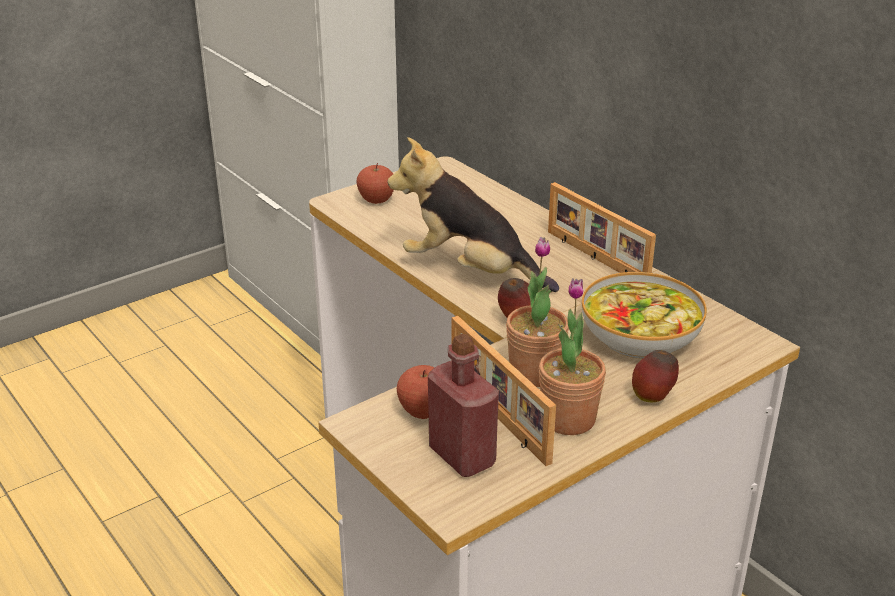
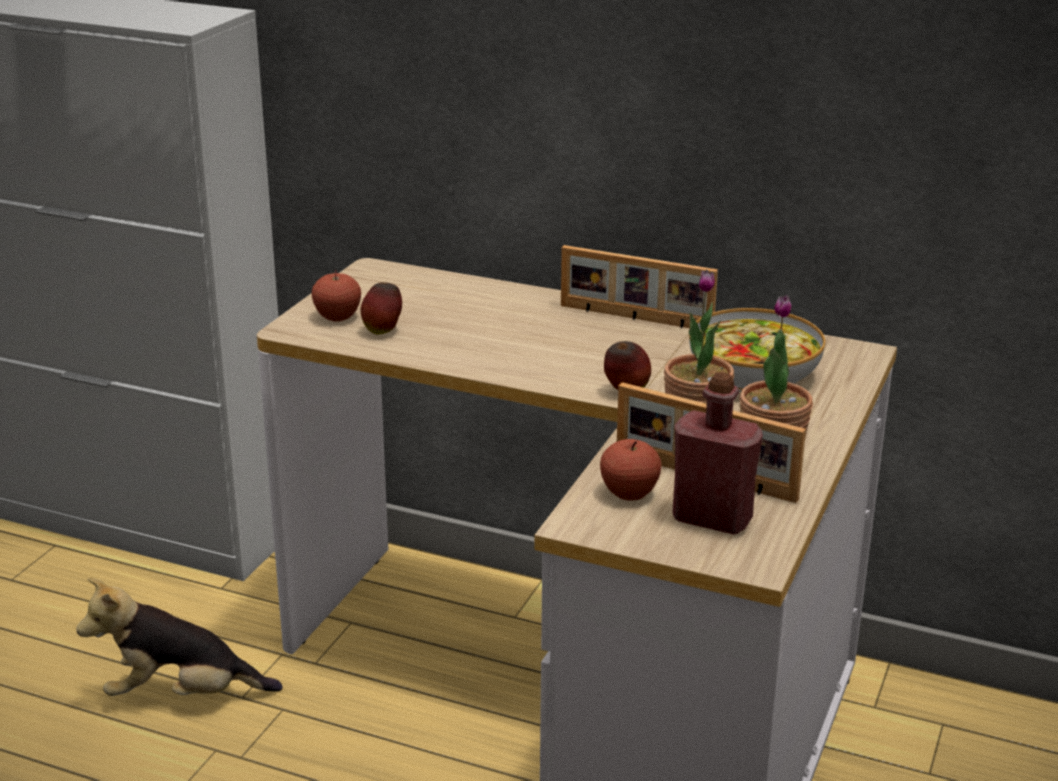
camera: 30 degrees left, 5 degrees down
(470, 271) = (525, 360): plush toy -> plush toy (181, 695)
(652, 397) = (823, 421): apple -> apple (383, 331)

